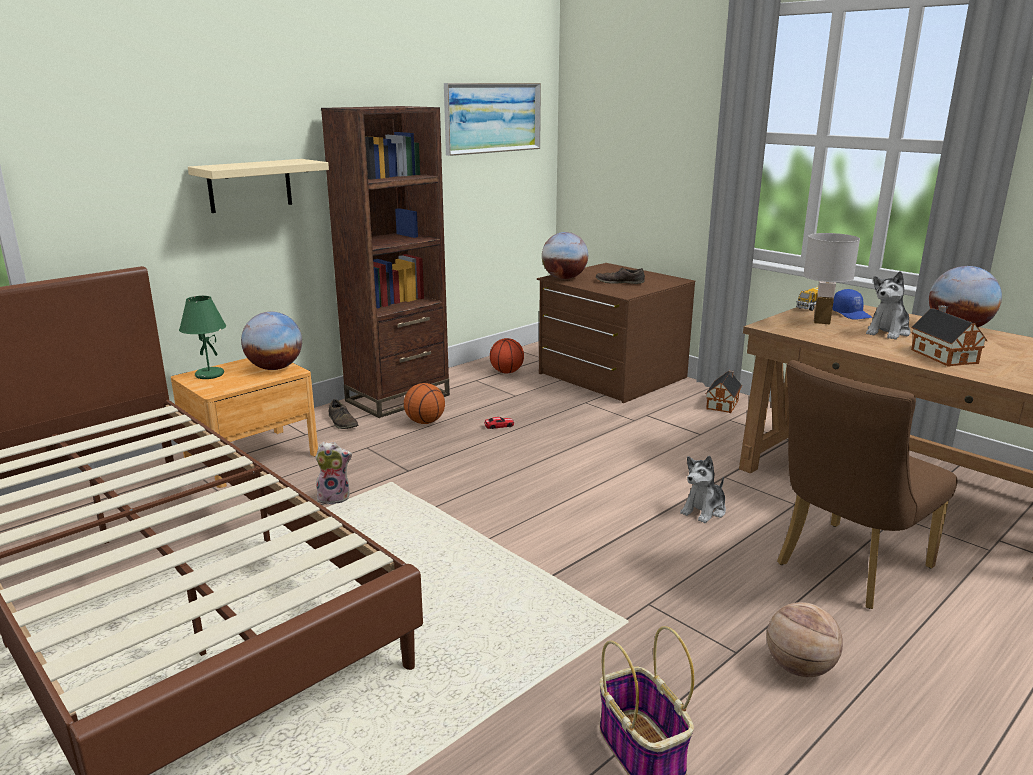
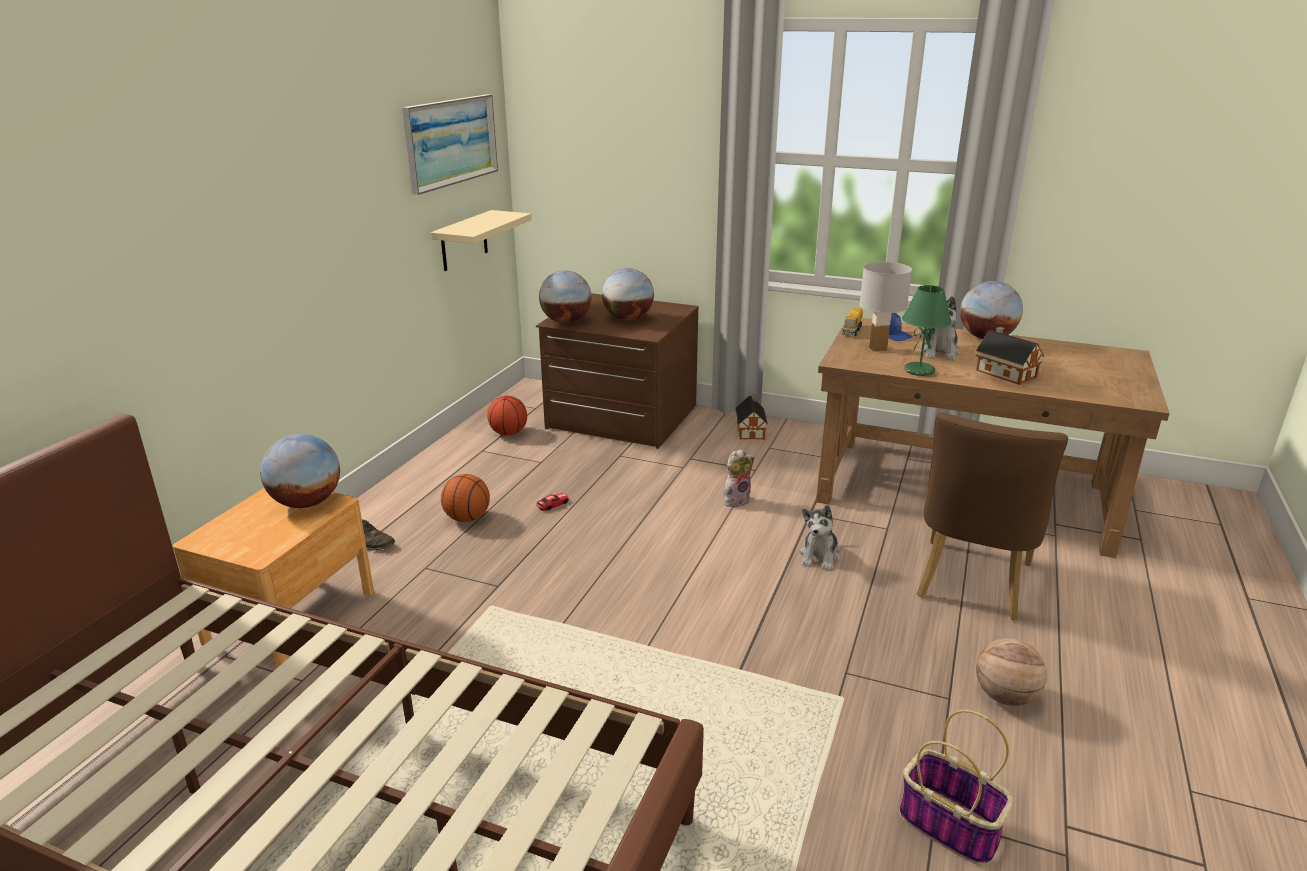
camera: 25 degrees left, 5 degrees up
(209, 375) = (226, 532): green table lamp -> green table lamp (919, 371)
(250, 185) = (216, 273): beige shelf -> beige shelf (464, 241)
(335, 498) = (441, 643): plush toy -> plush toy (736, 500)
(398, 398) = (410, 493): brown bookcase -> none
(619, 282) = (628, 319): brown shoe -> globe

